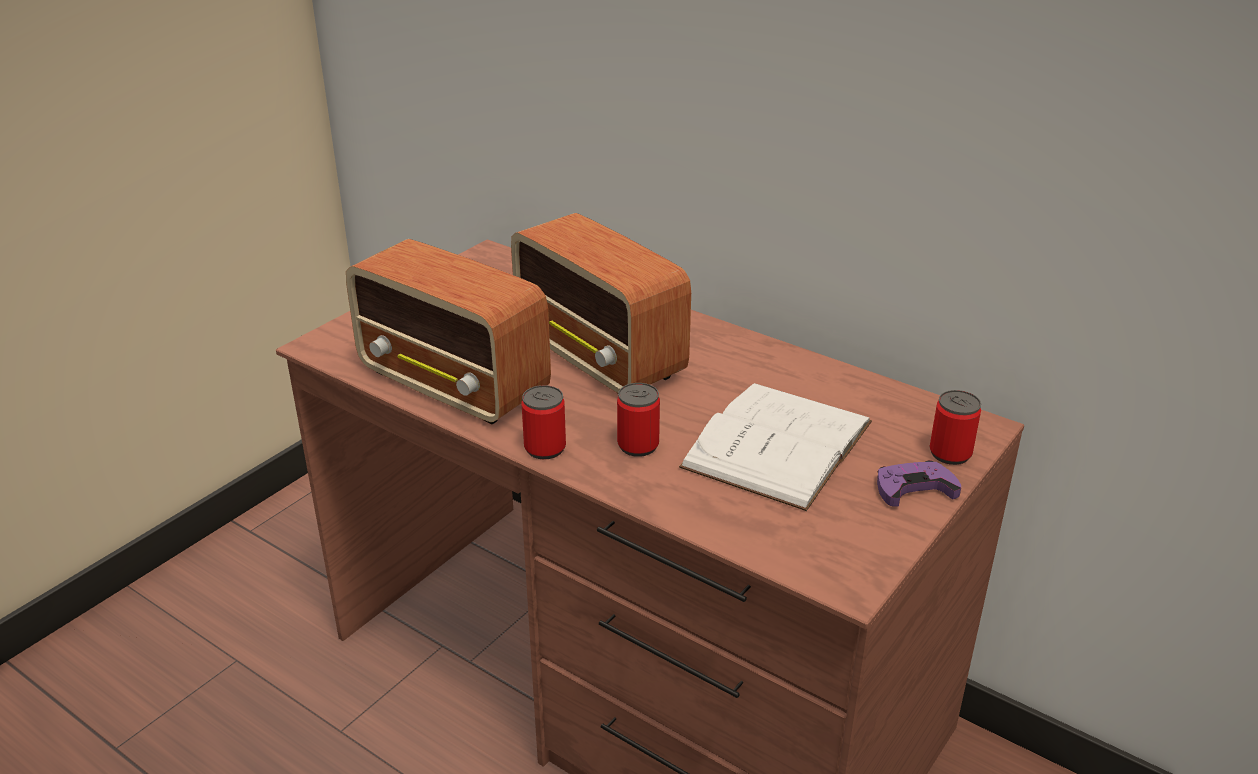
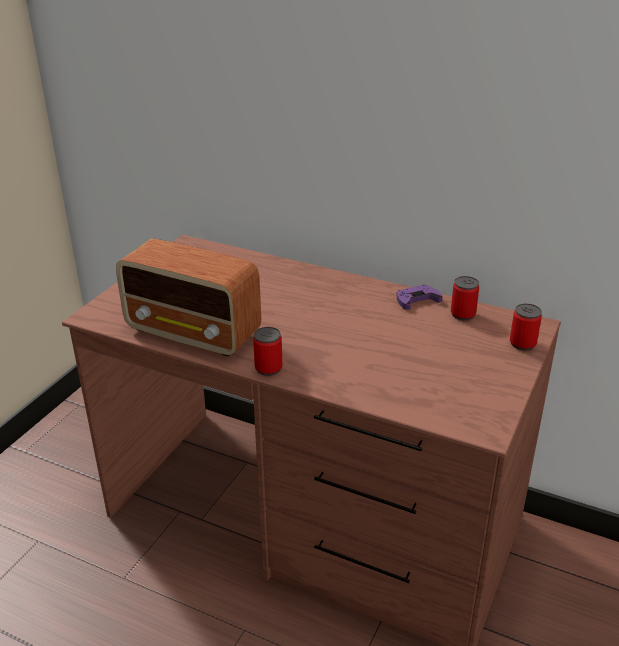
camera: 10 degrees left, 0 degrees up
(600, 356) = (284, 305): radio -> none
(638, 445) = (328, 360): can -> can (463, 314)
(778, 444) = (416, 349): white book -> none
(914, 488) = (508, 367): purple game controller -> purple game controller (417, 300)

